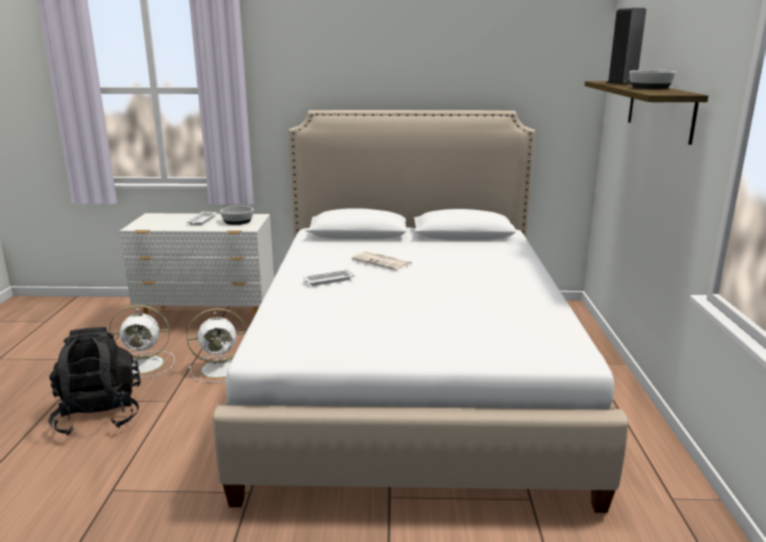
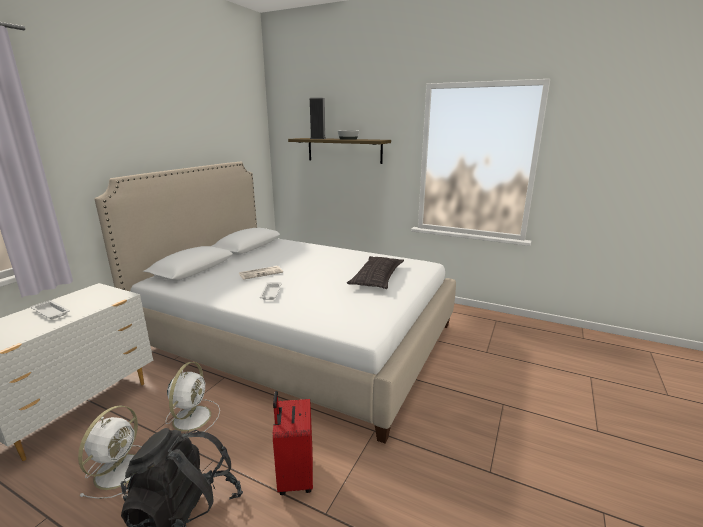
camera: 65 degrees left, 0 degrees up
(157, 455) = (294, 477): none -> red suitcase
(237, 221) = (92, 297): bowl -> none
(453, 327) = (377, 277): none -> pillow

